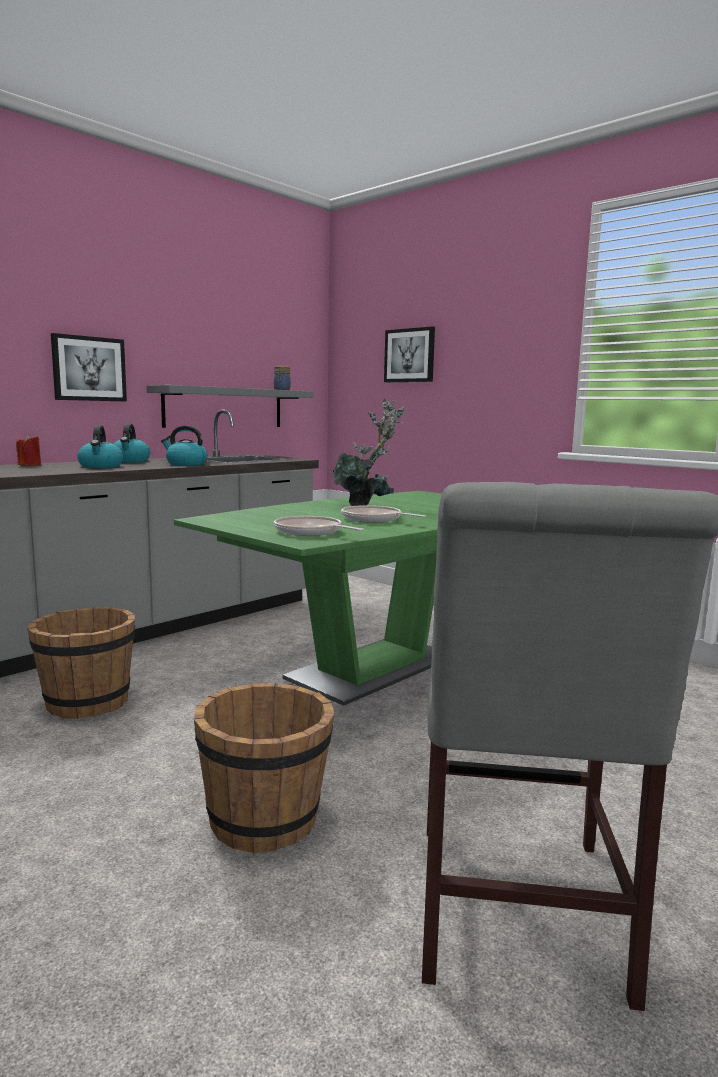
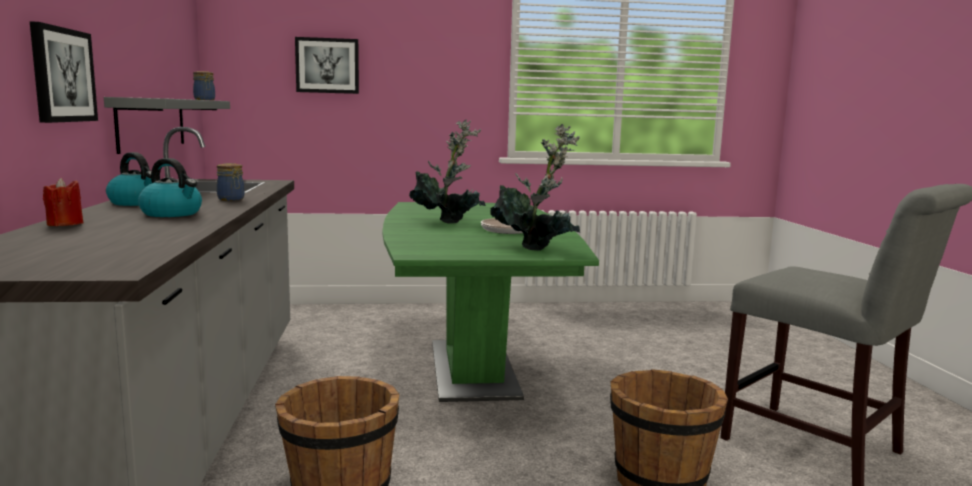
camera: 50 degrees left, 0 degrees up
(185, 464) = (231, 199): kettle -> jar
(311, 532) = (537, 247): frying pan -> potted plant

